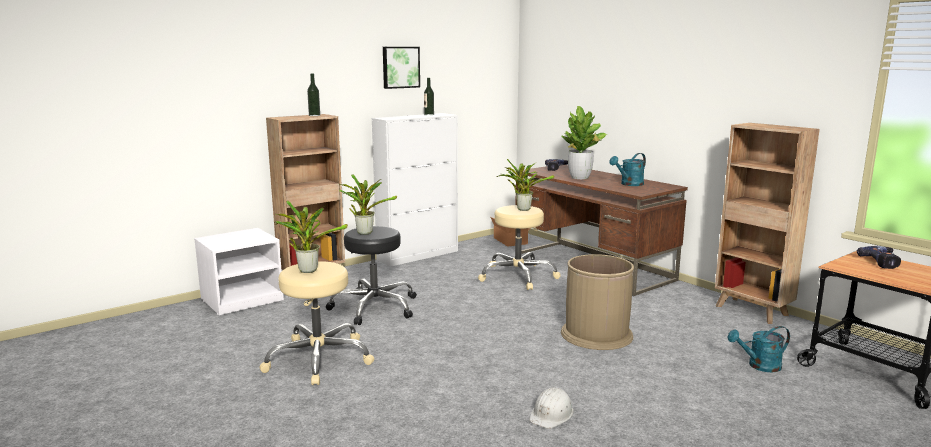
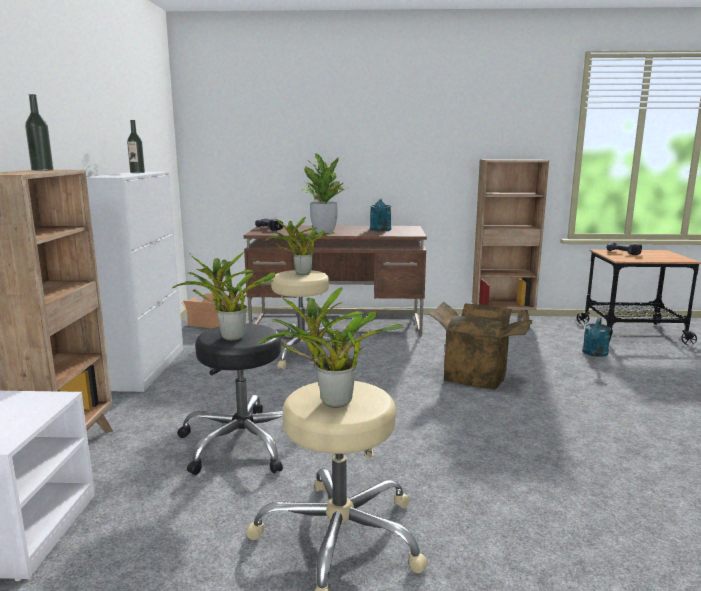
camera: 50 degrees left, 0 degrees up
(400, 67) = (96, 102): picture -> none
(551, 414) = (621, 452): white hard hat -> none
(596, 334) = (477, 375): brown trash can -> cardboard box

